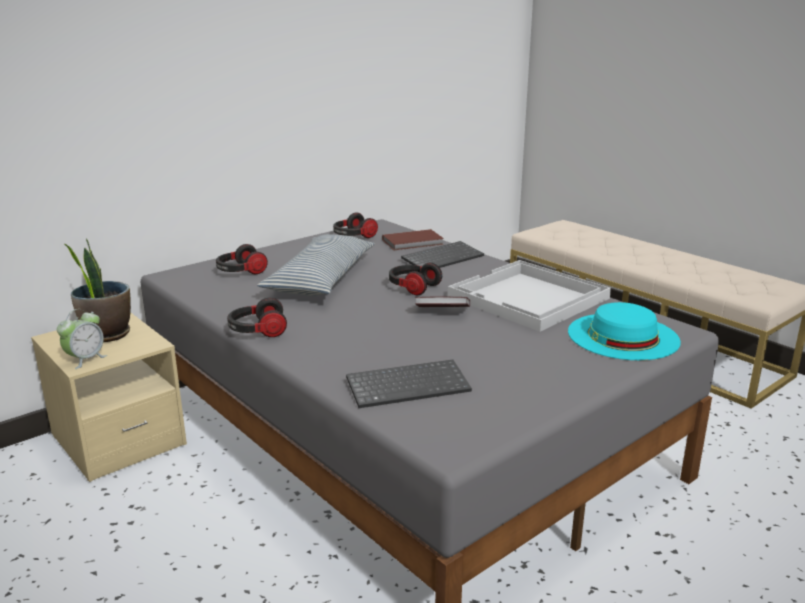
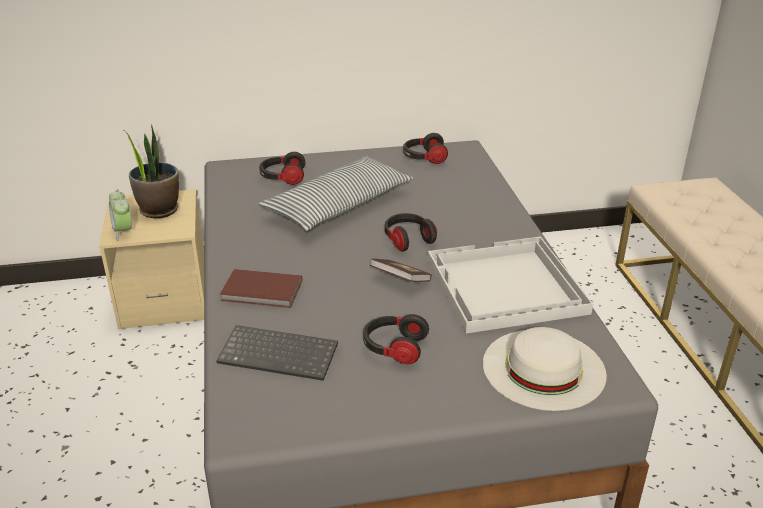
camera: 30 degrees right, 10 degrees up
(85, 359) = (123, 231): alarm clock -> alarm clock turned 90 degrees clockwise
(257, 331) = (227, 251): headphones -> headphones (394, 348)
(414, 242) = (473, 180): brown book -> brown book (262, 292)
(442, 258) = (478, 209): keyboard -> none
(623, 336) = (543, 368): turquoise hat -> white hat

